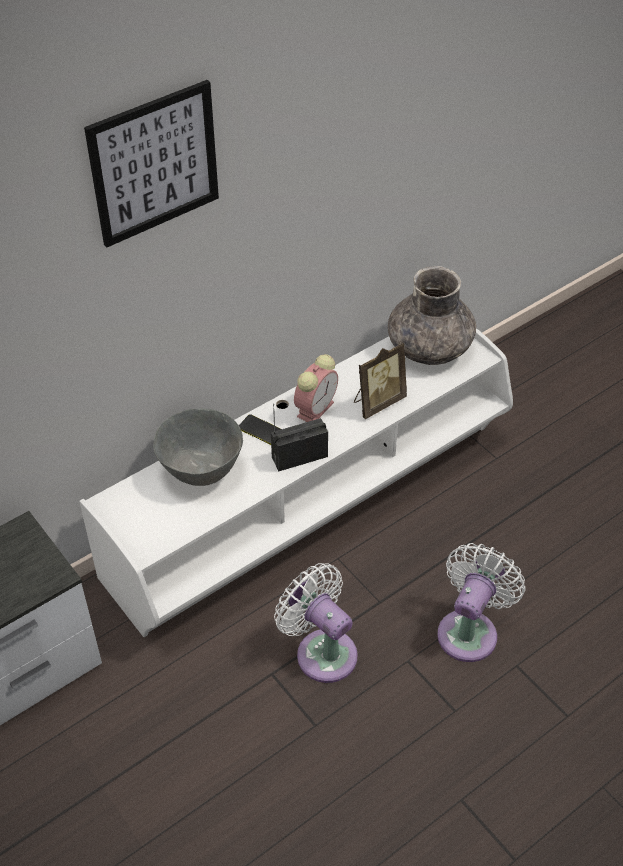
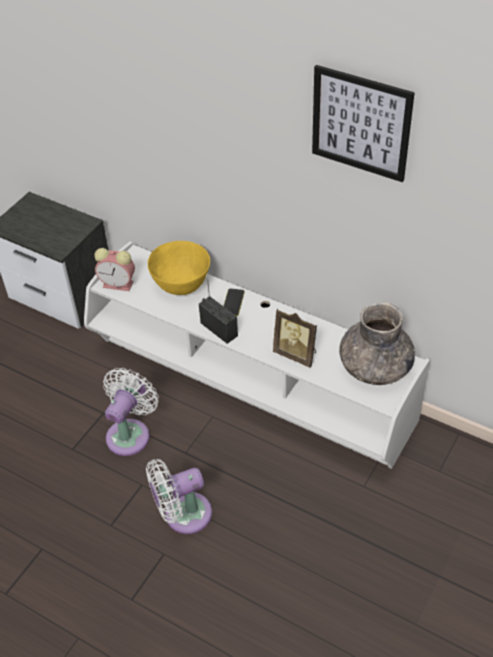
camera: 70 degrees right, 0 degrees up
(154, 163) = (192, 63): picture -> picture (361, 123)
(201, 470) = (182, 285): grey bowl -> yellow bowl
(316, 408) = (271, 322): alarm clock -> alarm clock (119, 284)
(470, 630) = (183, 515): white fan -> white fan turned 150 degrees clockwise

